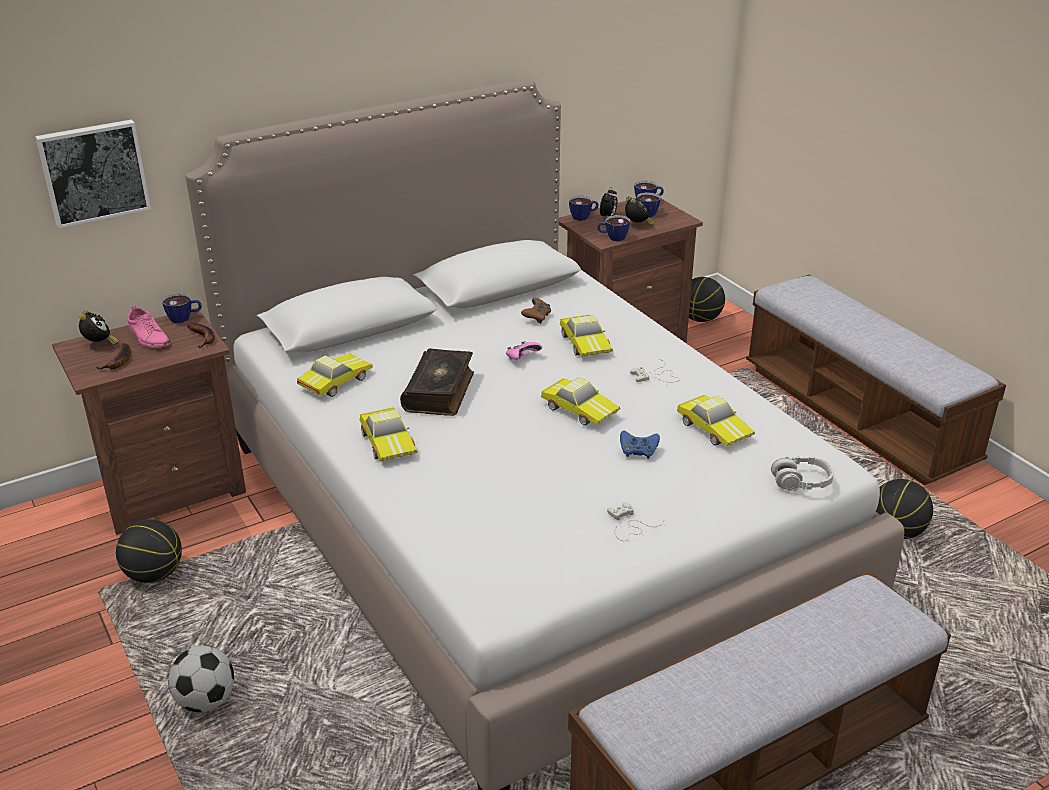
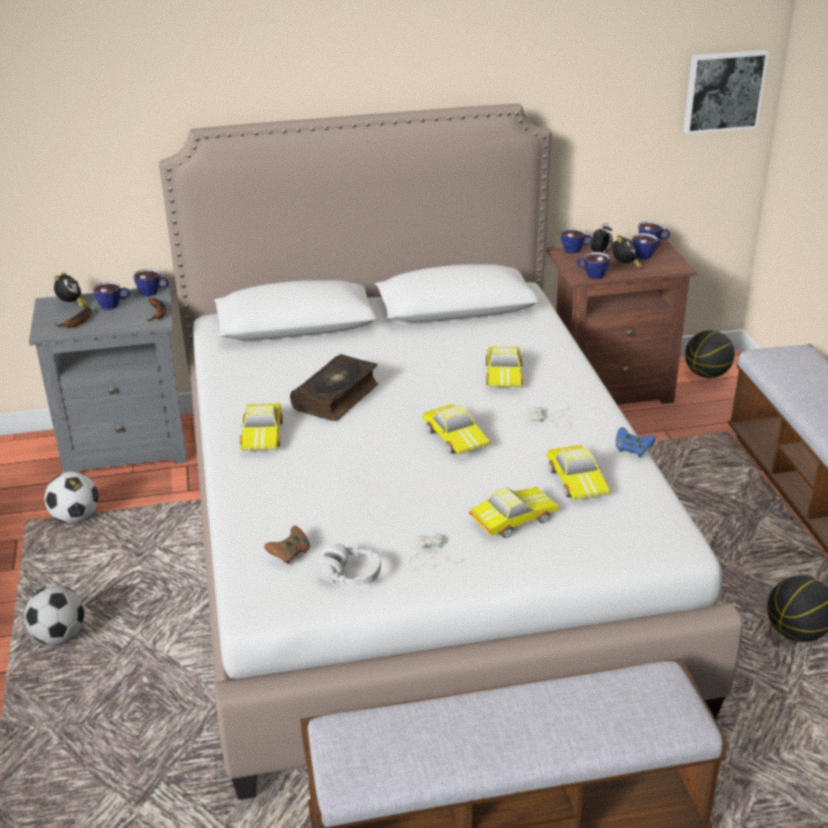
camera: 20 degrees right, 0 degrees up
(93, 172) = (80, 149): picture -> picture (723, 90)
(149, 337) = (114, 305): pink shoe -> cup
(154, 574) = (76, 518): basketball -> football
(171, 489) = (127, 447): brown nightstand -> grey nightstand
(334, 381) = (250, 371): toy car -> toy car (511, 518)
(522, 358) = (434, 379): pink game controller -> none
(537, 318) = (473, 342): brown game controller -> brown game controller (289, 554)
(638, 452) = (486, 488): blue game controller -> blue game controller (632, 450)
(801, 482) = (631, 550): grey headphones -> grey headphones (349, 574)

